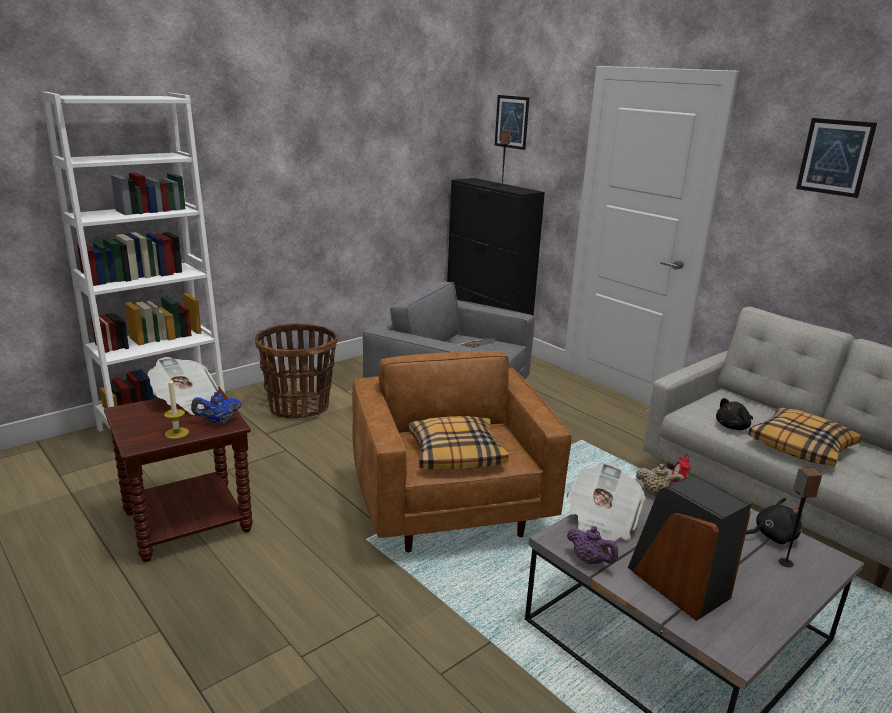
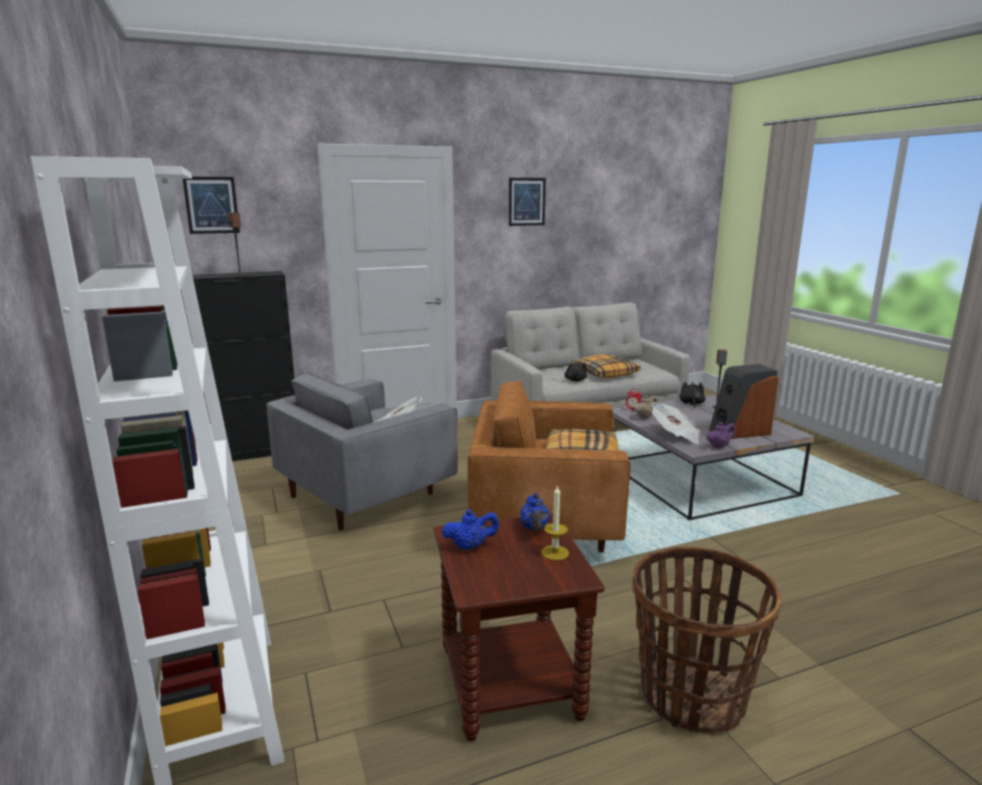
camera: 70 degrees left, 5 degrees down
(187, 402) = (470, 546): newspaper -> blue teapot
(299, 407) = (279, 580): basket -> basket (691, 696)

